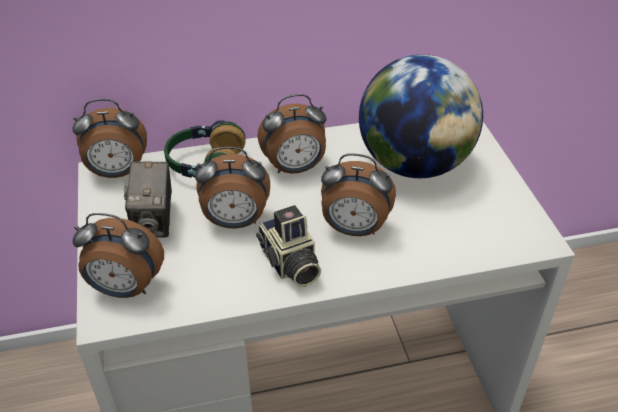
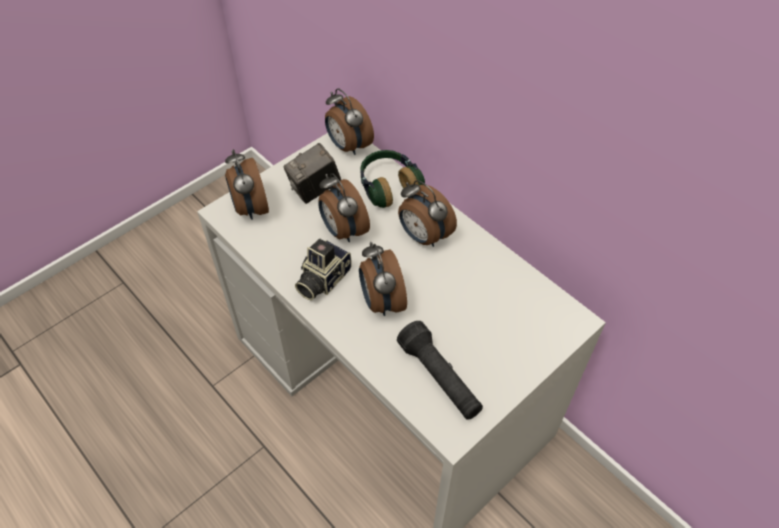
camera: 60 degrees right, 10 degrees up
(414, 164) = (486, 309): globe -> none
(474, 225) = (439, 378): none -> black flashlight

